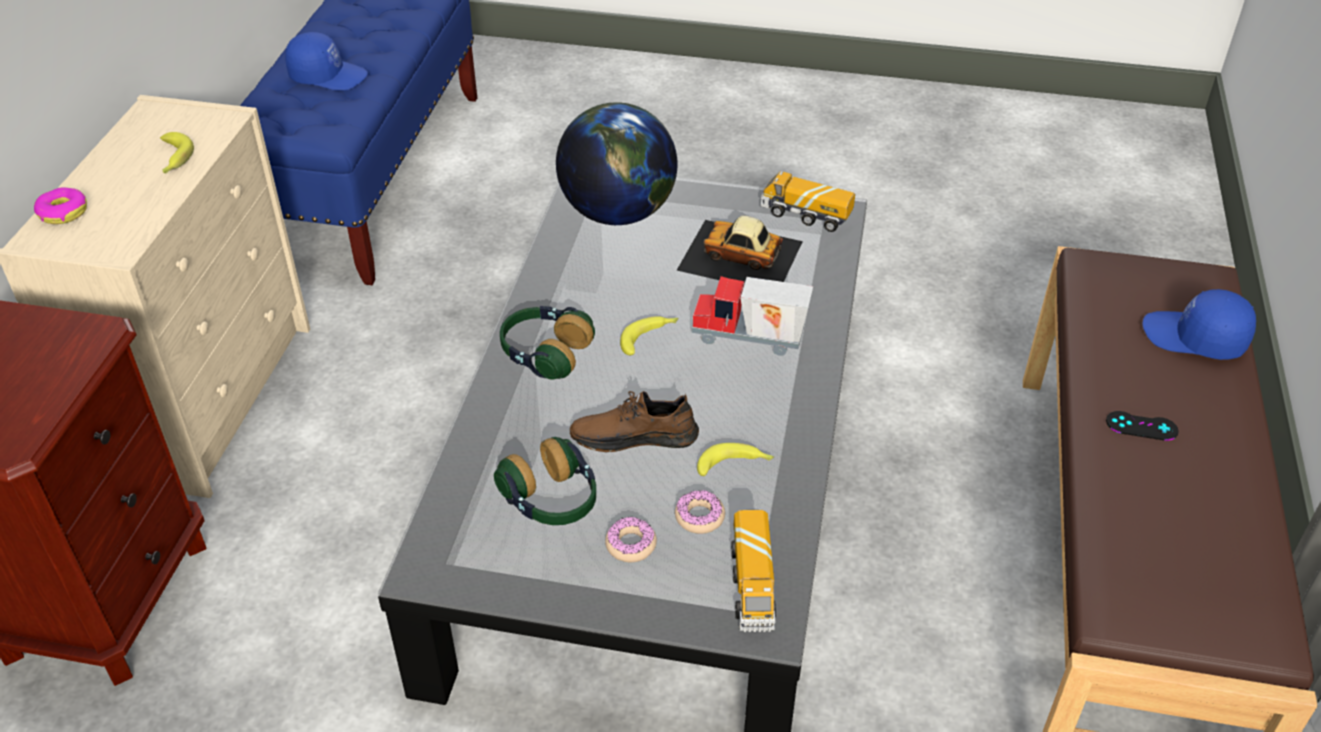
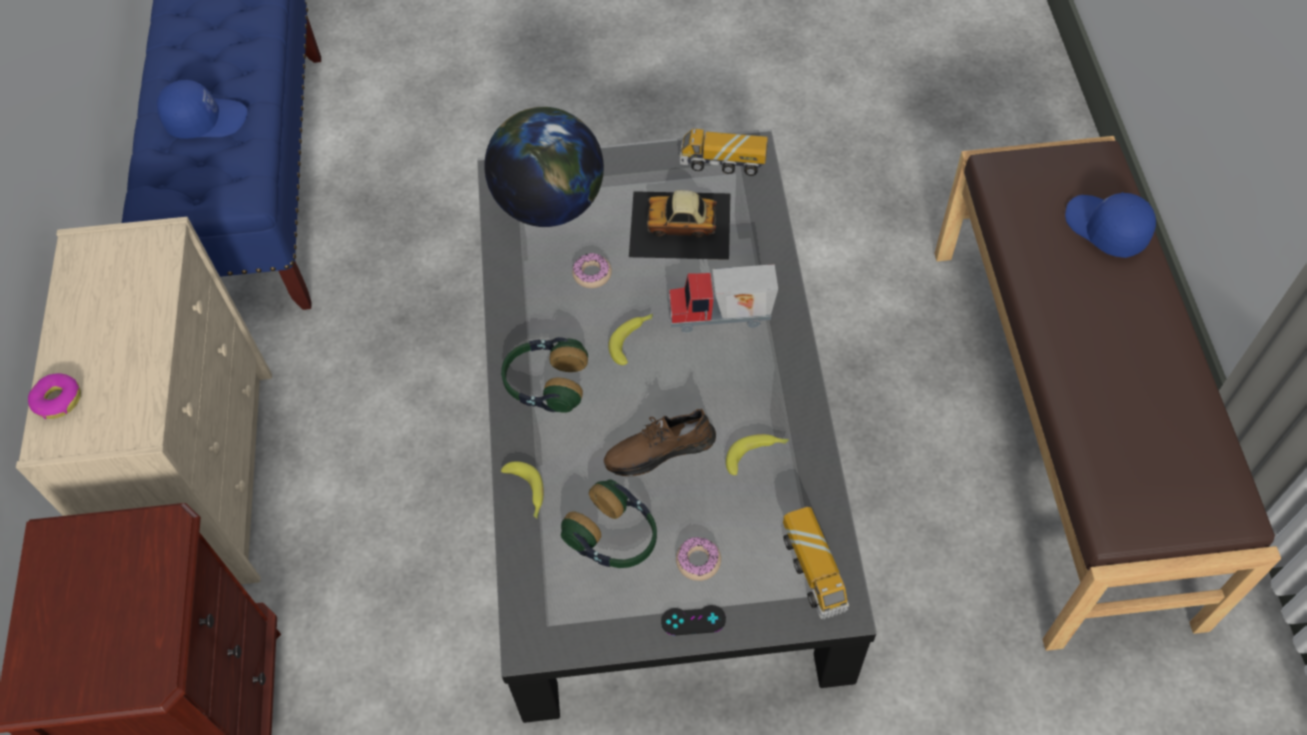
camera: 15 degrees left, 15 degrees up
(173, 160) = (136, 305): banana -> banana (526, 493)
(699, 517) = (745, 516): donut -> donut (592, 274)
(1141, 426) = (1087, 334): black game controller -> black game controller (693, 620)
(1194, 338) = (1105, 229): blue cap -> blue cap turned 45 degrees clockwise

